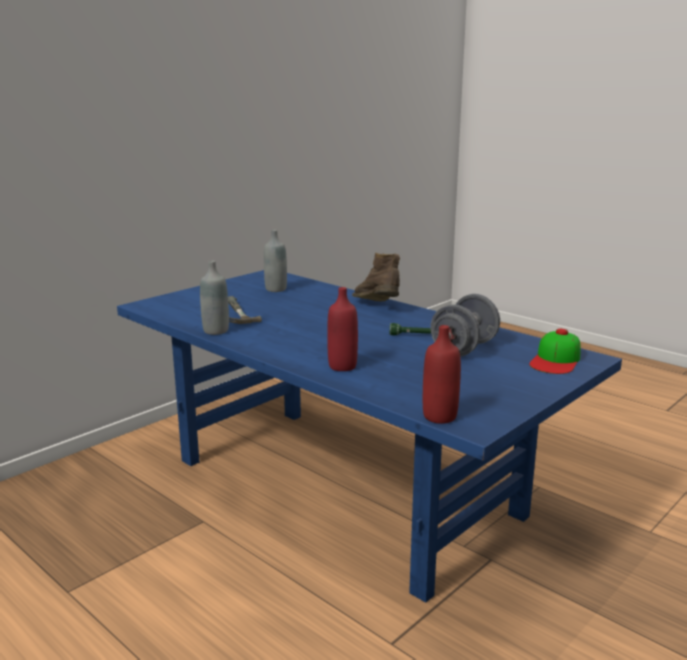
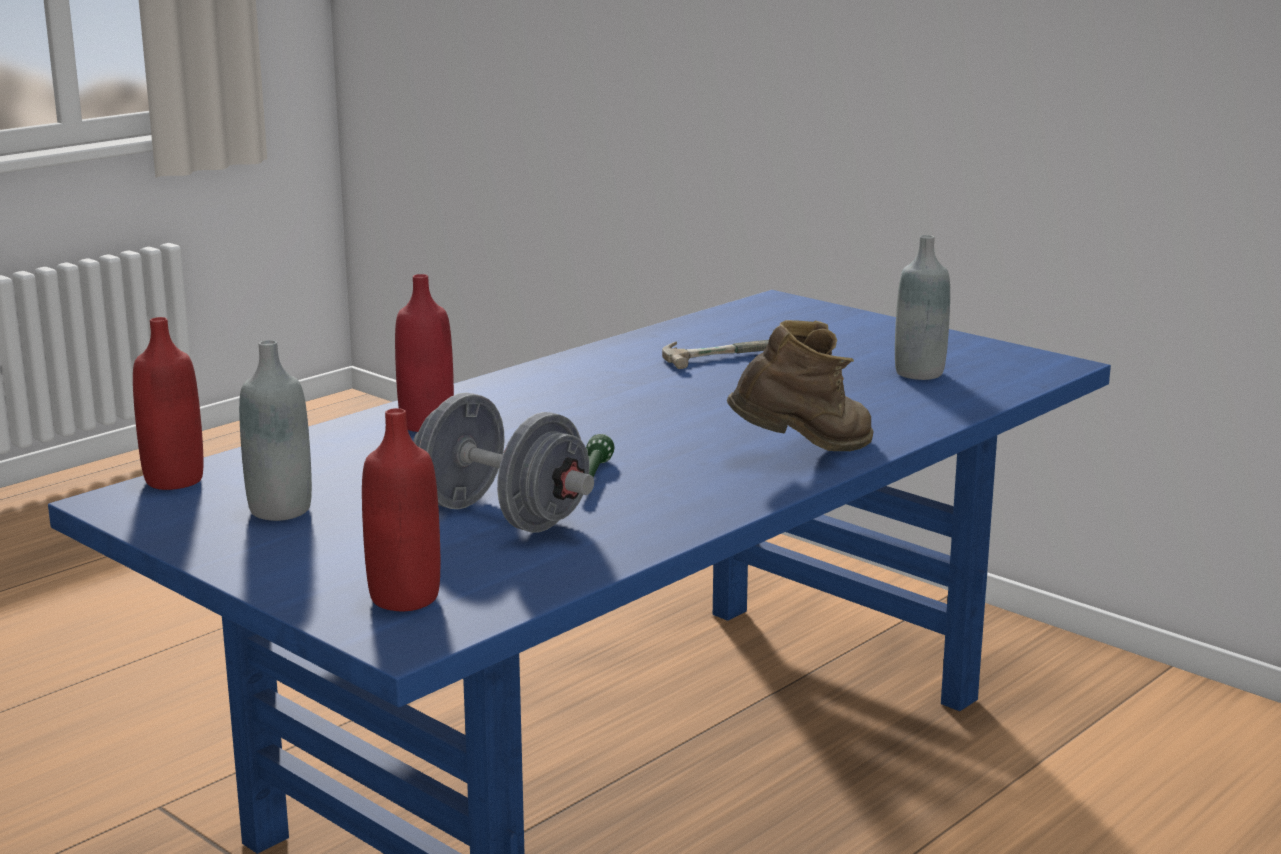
camera: 90 degrees right, 0 degrees up
(216, 331) = (628, 347): grey bottle -> grey bottle (280, 510)
(556, 360) = (404, 598): cap -> red bottle

